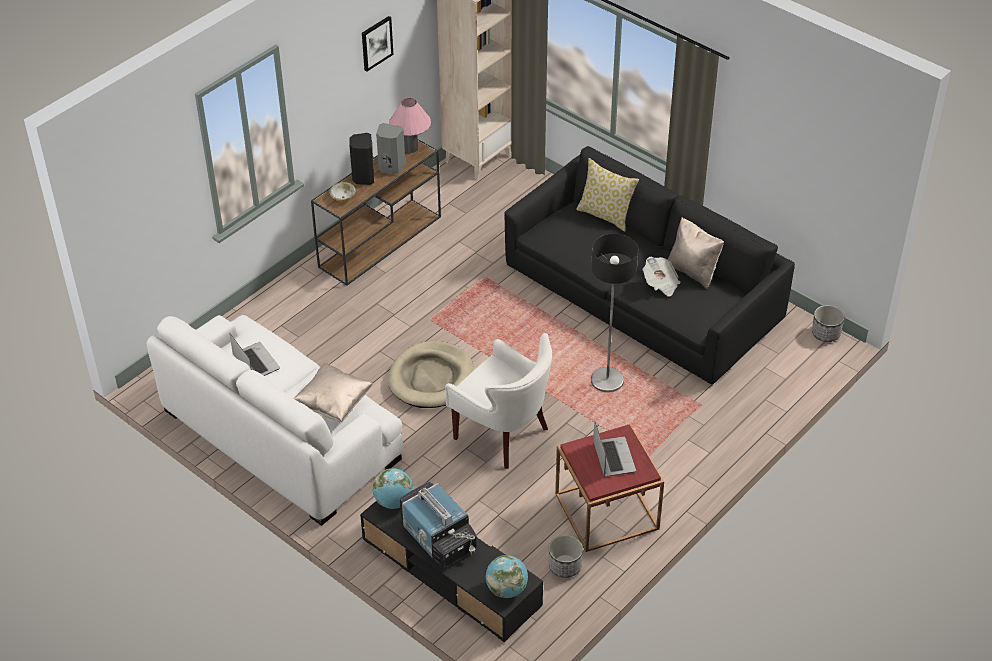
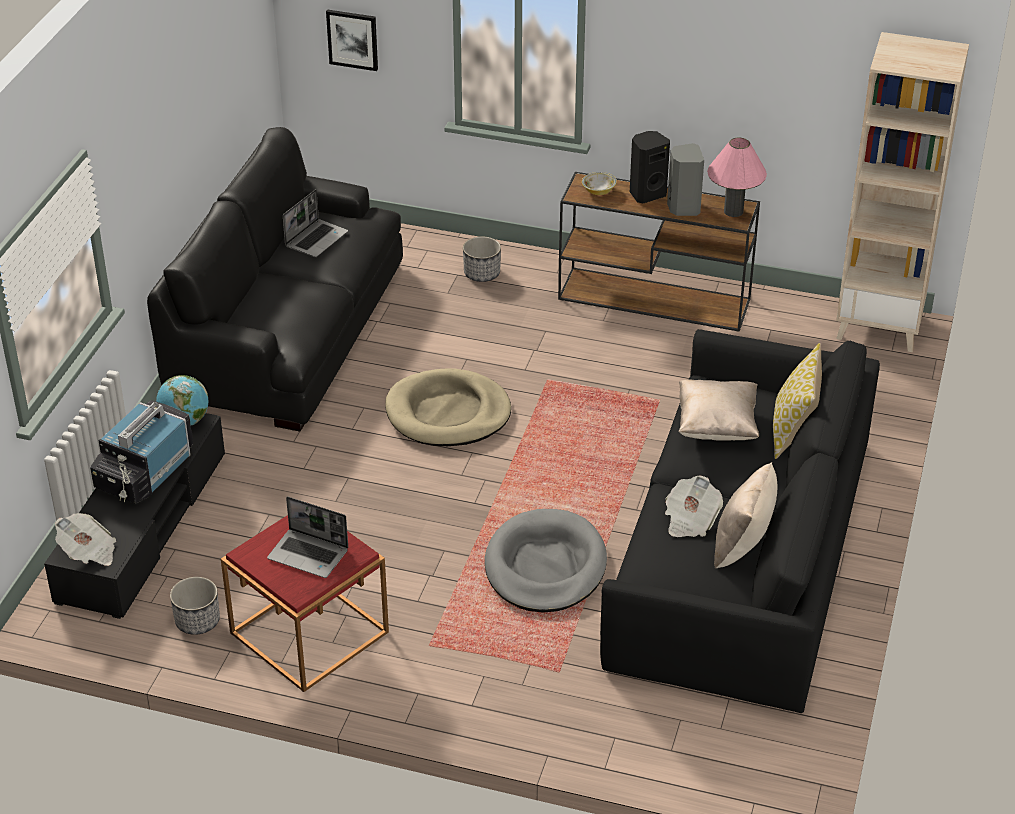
camera: 65 degrees right, 5 degrees down
(281, 434) = (288, 332): white sofa -> black sofa
(334, 403) = (285, 313): beige pillow -> beige pillow (716, 426)
(376, 43) = (755, 49): picture -> picture (352, 39)
(503, 435) = (388, 502): white armchair -> none
(506, 589) = (88, 552): globe -> newspaper
(607, 380) = (545, 566): floor lamp -> grey dog bed
(613, 457) = (309, 554): laptop -> laptop turned 60 degrees clockwise
(825, 333) = (803, 772): planter -> planter (482, 273)

